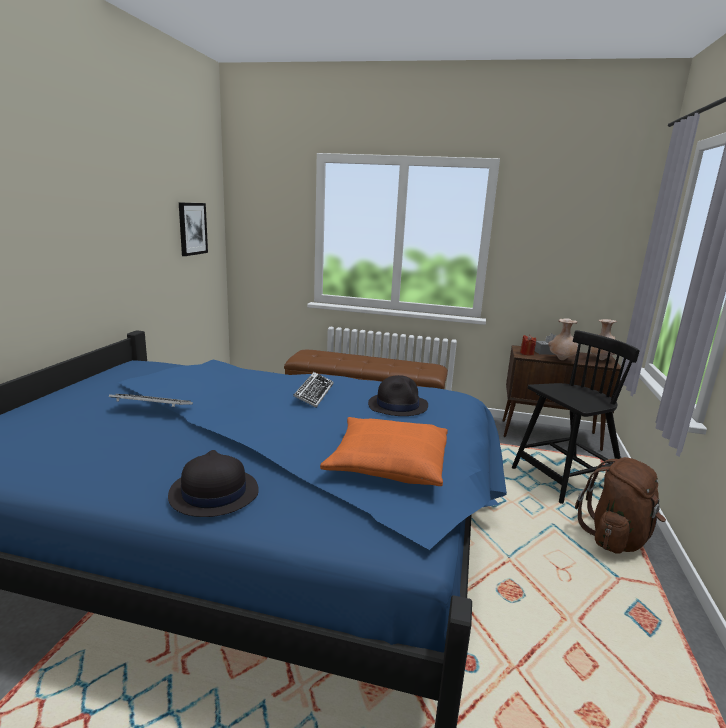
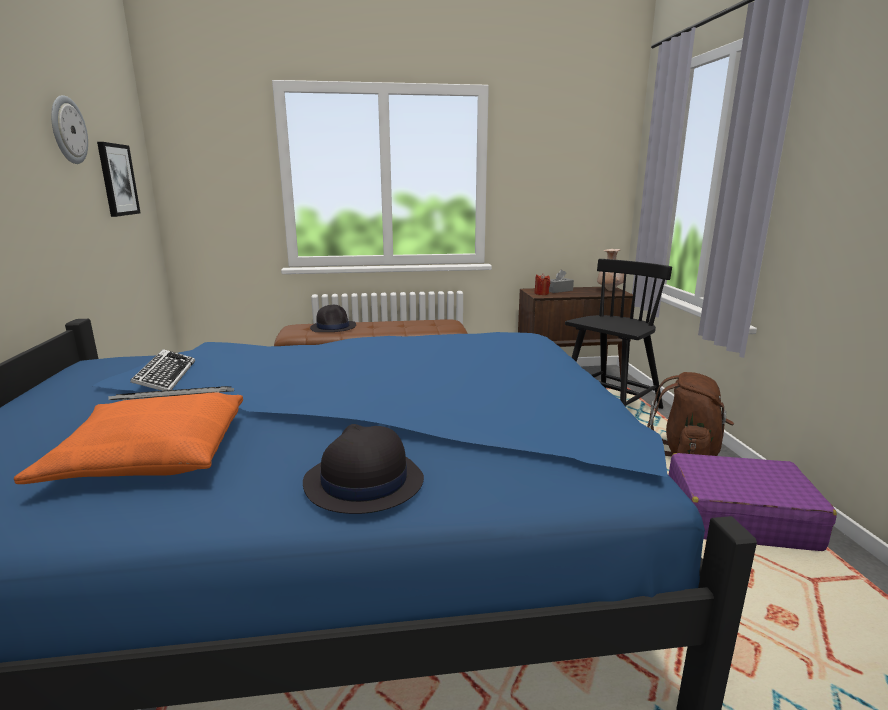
camera: 20 degrees left, 0 degrees up
(154, 197) = (68, 130): none -> wall clock
(313, 393) = (376, 356): keyboard -> keyboard (165, 376)
(388, 463) = (533, 406): orange pillow -> orange pillow (150, 455)
(398, 405) = (481, 352): black hat -> black hat (333, 327)
(561, 359) = (577, 294): beige vase -> none
(623, 613) = (737, 517): none -> purple suitcase

